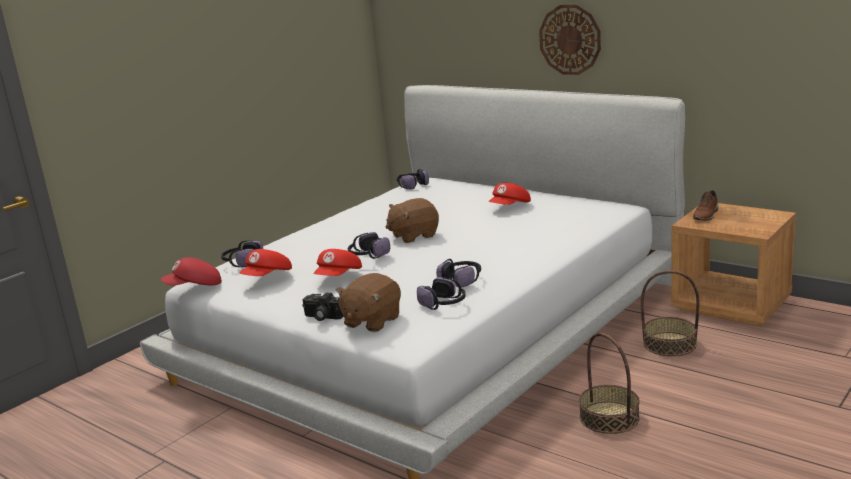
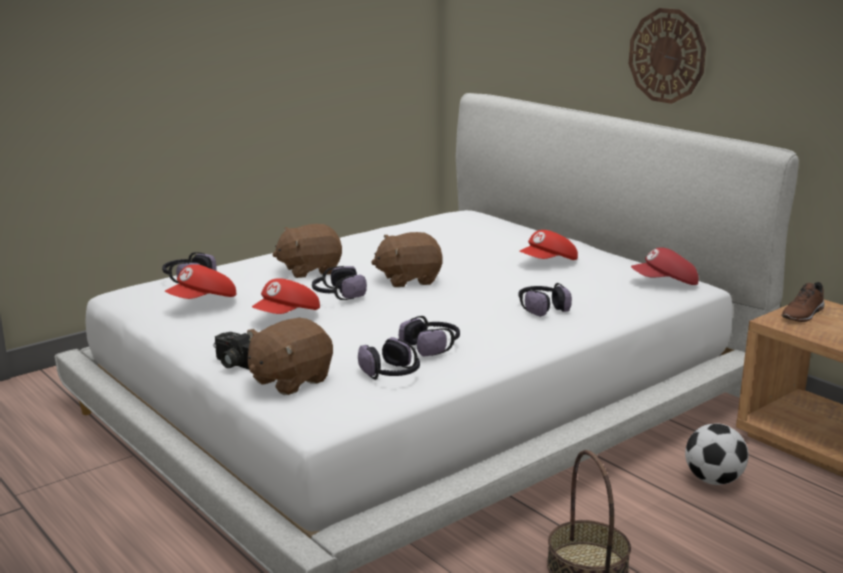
camera: 10 degrees right, 0 degrees up
(194, 287) = (117, 299): red cap -> red cap (665, 283)
(332, 241) = (309, 270): none -> brown plush toy
(412, 185) = (445, 217): headphones -> headphones (542, 308)
(669, 344) = (713, 480): basket -> football

